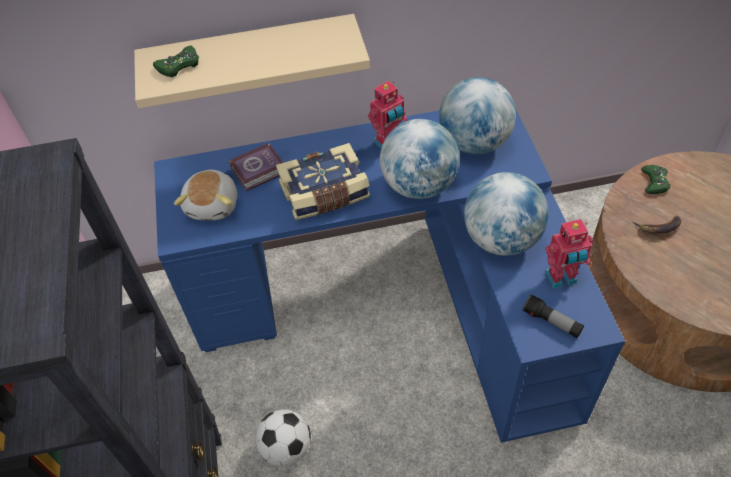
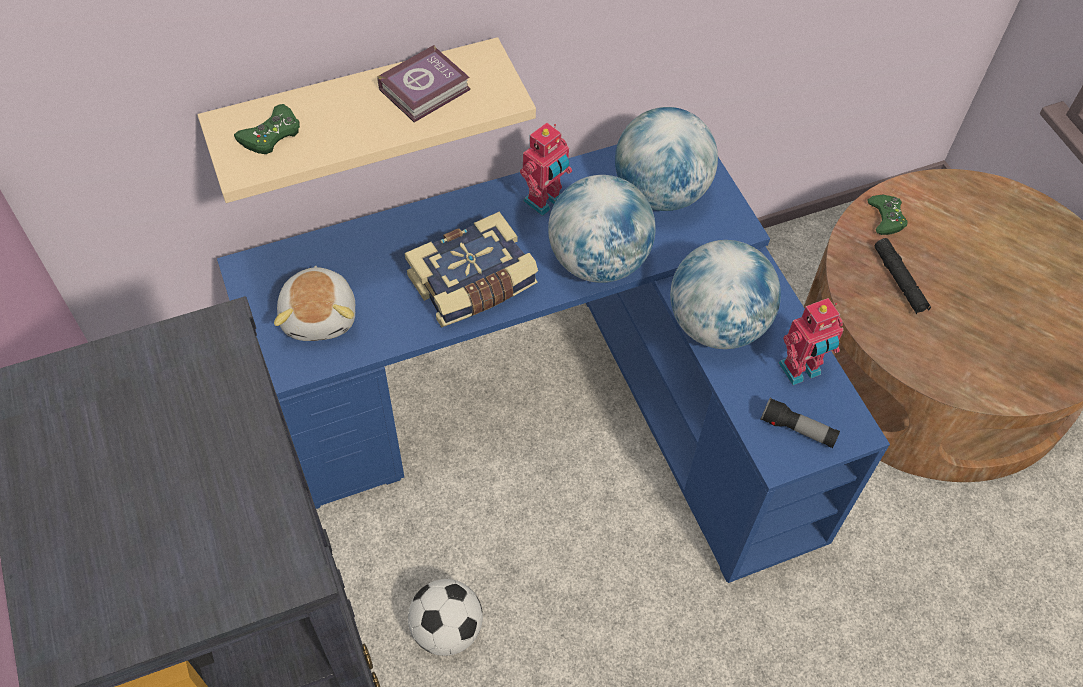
camera: 15 degrees left, 5 degrees up
(260, 170) = (375, 258): book -> book (427, 89)
(658, 228) = (899, 281): banana -> black flashlight

